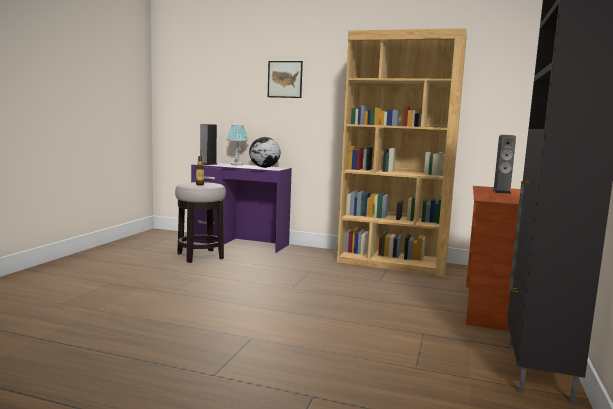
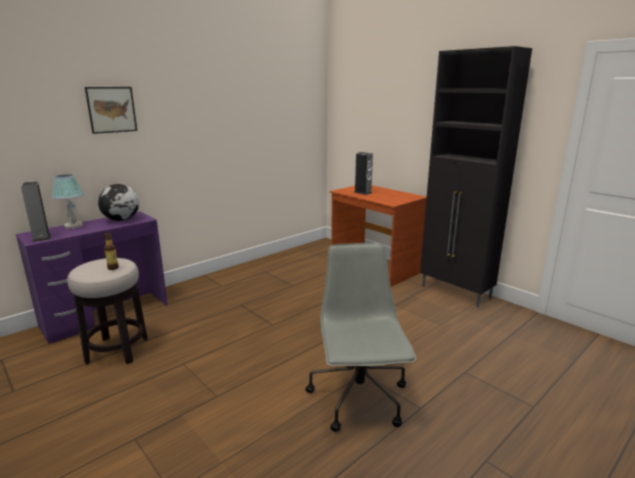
camera: 60 degrees left, 10 degrees up
(204, 343) = (359, 399): none -> grey office chair
(392, 263) = (260, 268): brown bookcase -> none

